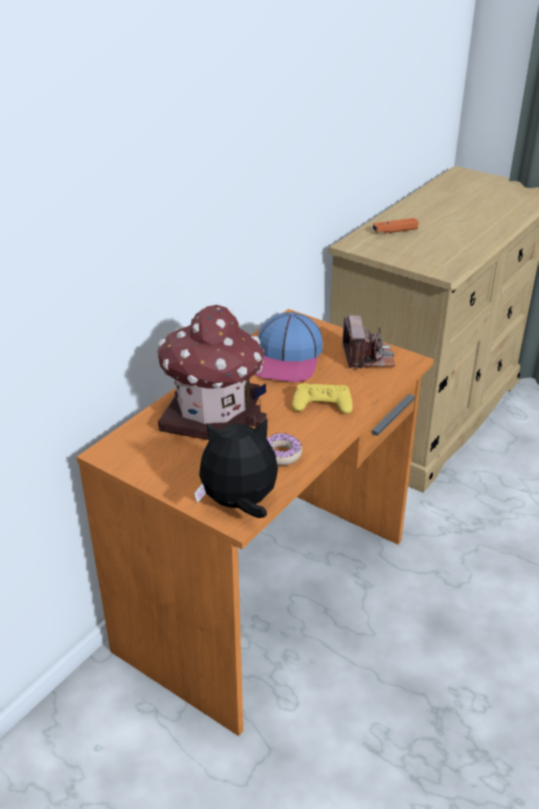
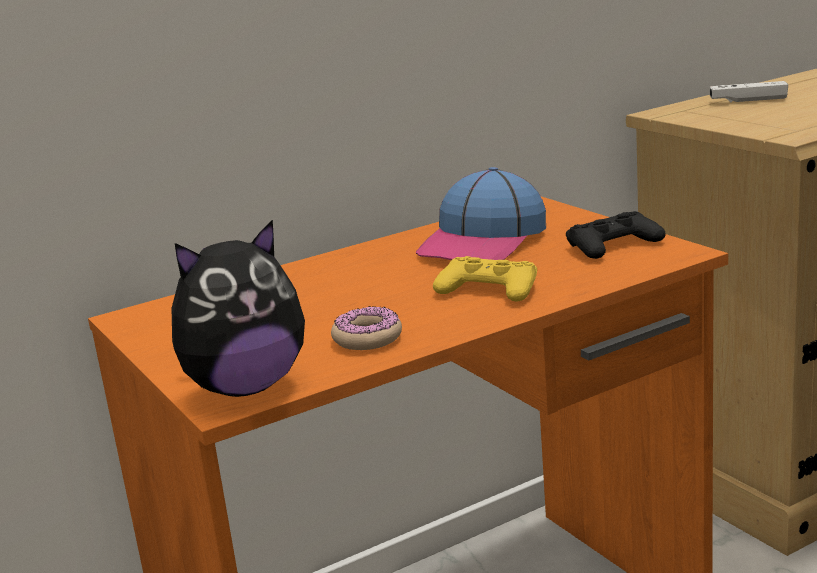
camera: 25 degrees right, 15 degrees down
(213, 413) = (315, 288): toy house -> none
(239, 504) = (245, 387): plush toy -> plush toy turned 135 degrees clockwise
(367, 357) = (613, 245): camera -> black game controller
(395, 231) = (748, 100): orange game controller -> white game controller

